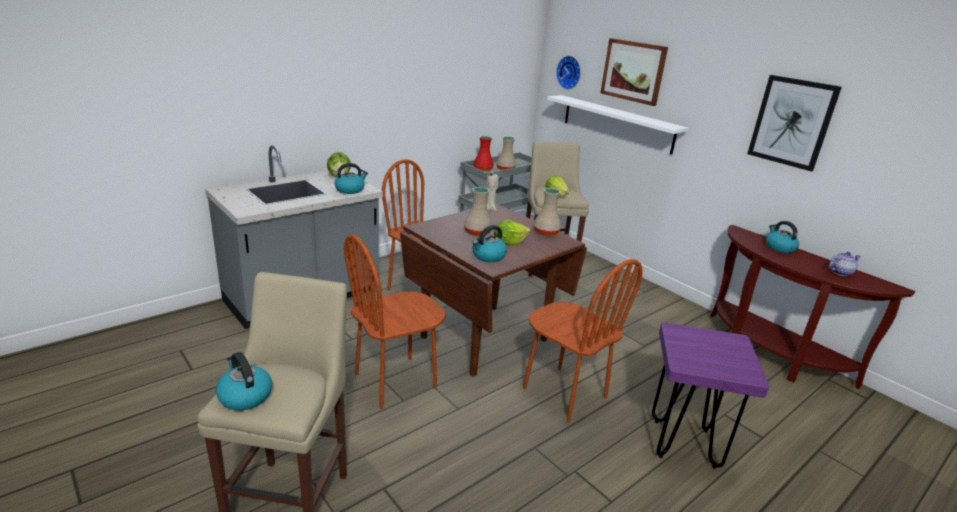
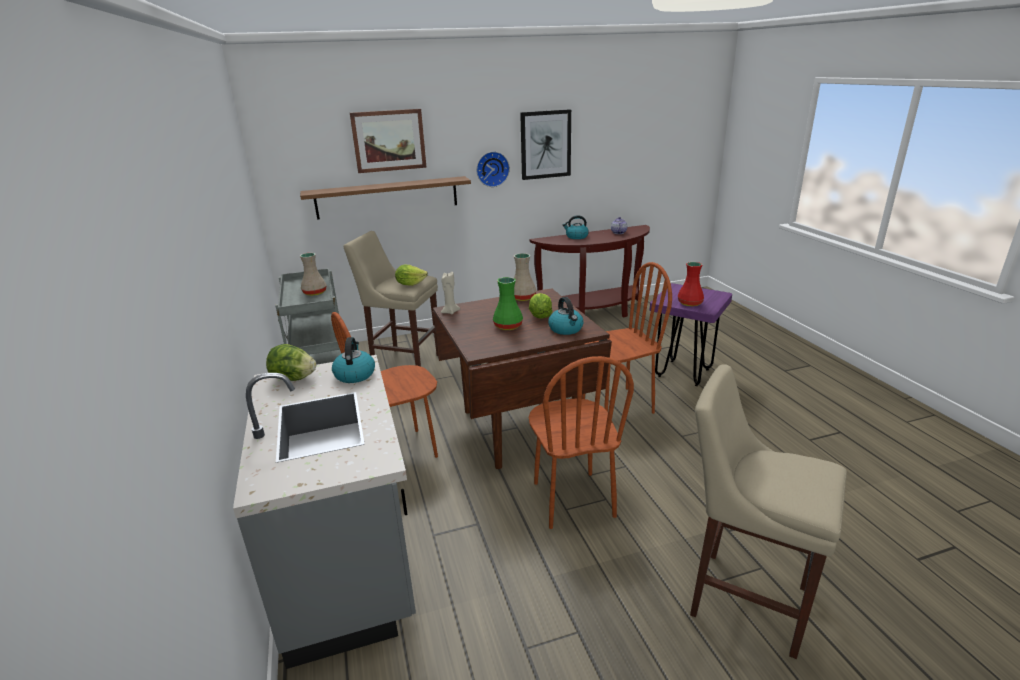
camera: 65 degrees left, 0 degrees up
(244, 396) = (810, 494): kettle -> none
(476, 232) = (507, 326): beige vase -> green vase
(483, 169) = (302, 303): red vase -> red vase (690, 303)
(570, 72) = (303, 162): wall clock -> wall clock (492, 169)
(617, 123) = (387, 197): white shelf -> brown shelf

